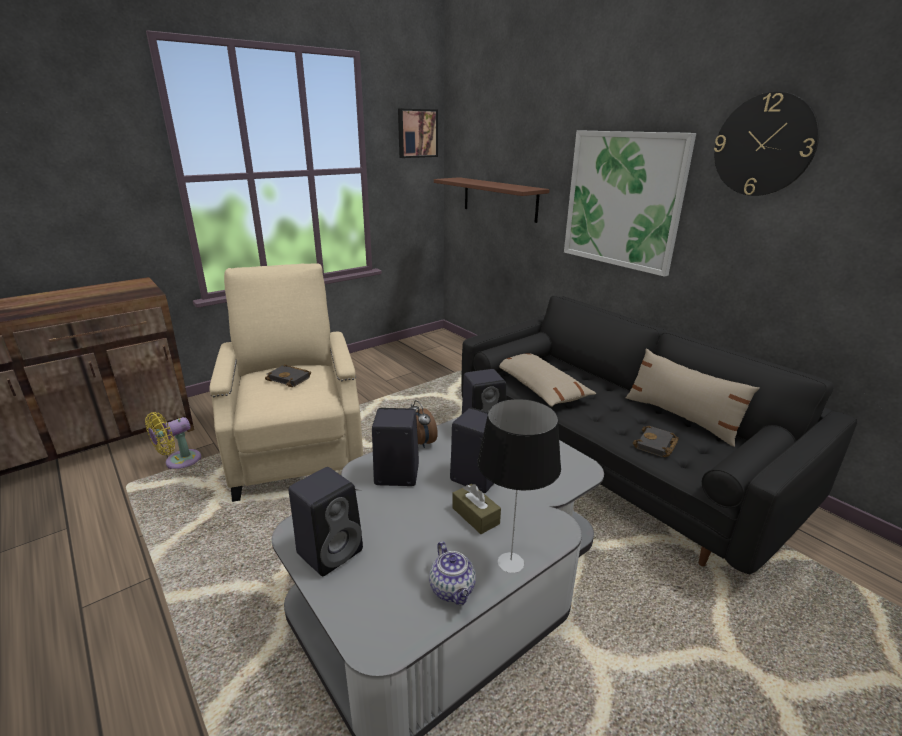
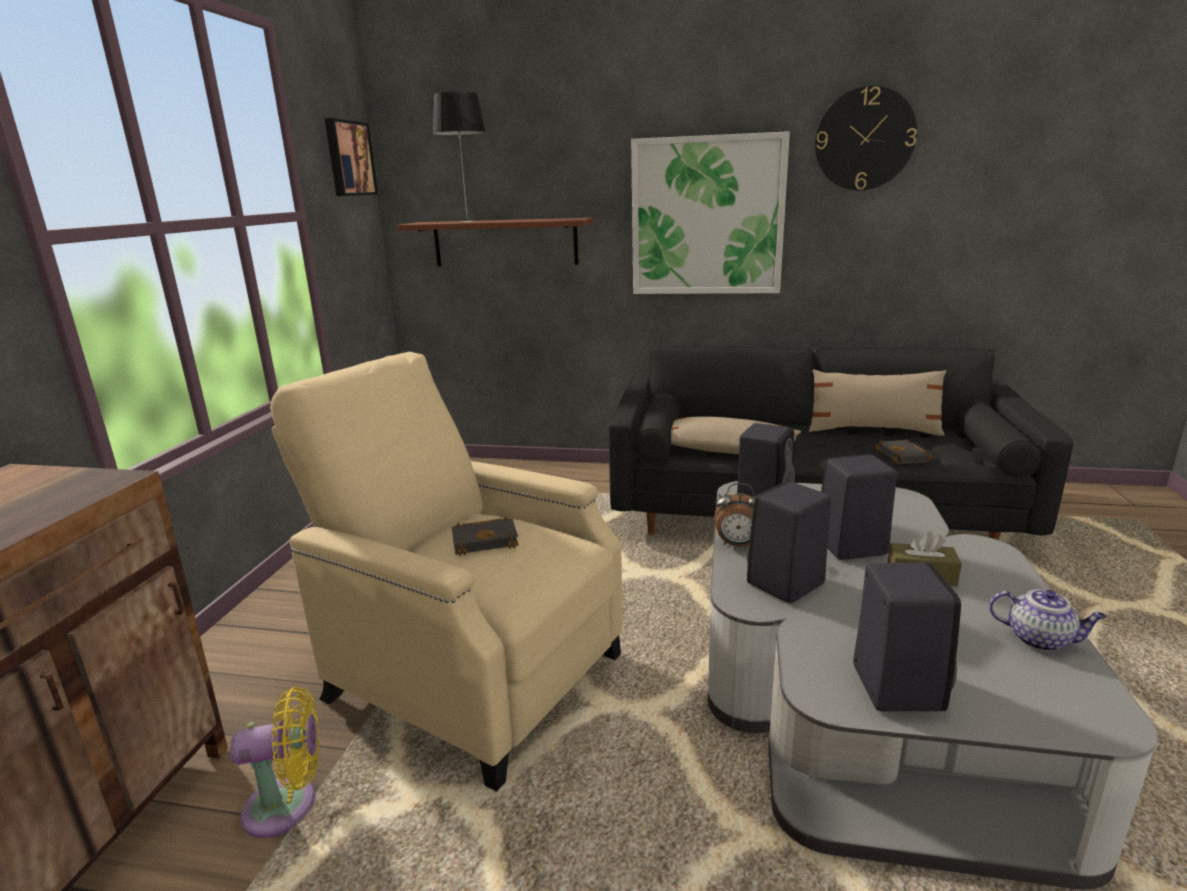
camera: 40 degrees left, 5 degrees down
(179, 461) = (288, 805): yellow fan -> yellow fan turned 105 degrees counterclockwise
(509, 562) = (1019, 592): table lamp -> table lamp (466, 221)

